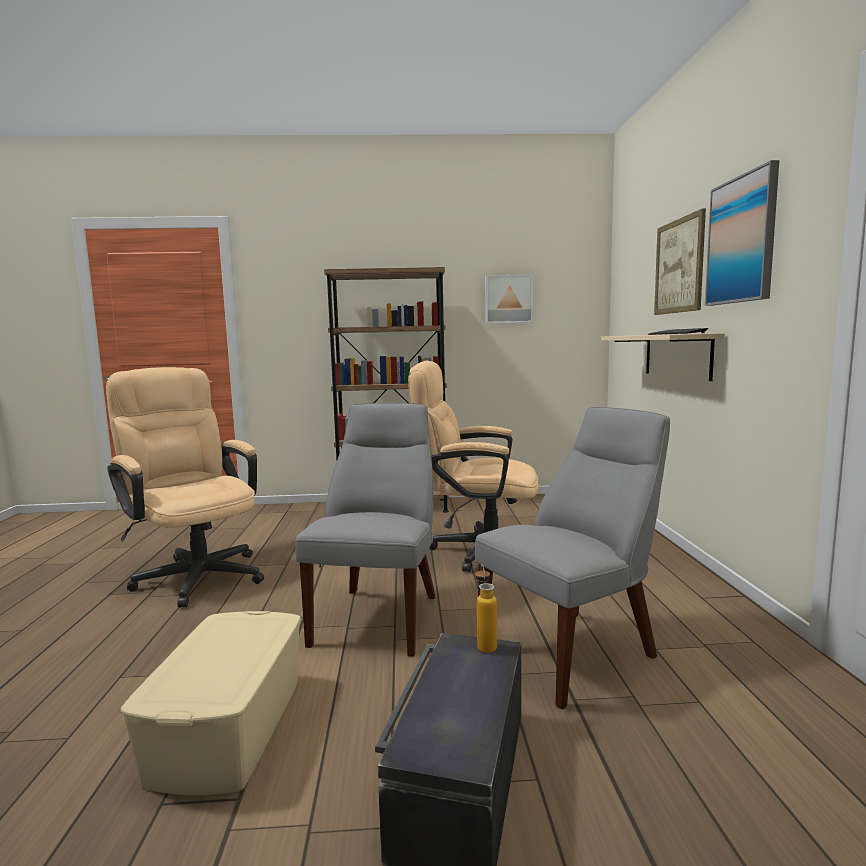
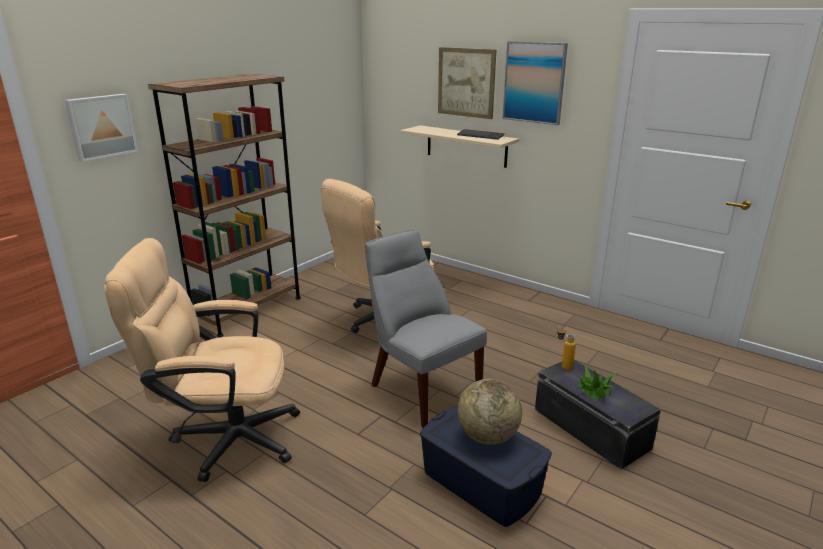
camera: 50 degrees left, 15 degrees up
(228, 728) = (481, 483): beige storage box -> blue storage box
(236, 653) = (487, 436): none -> globe
(453, 692) = (594, 390): none -> potted plant
(508, 299) = (300, 93): picture -> picture (101, 126)
(573, 651) = (532, 355): grey chair -> none

